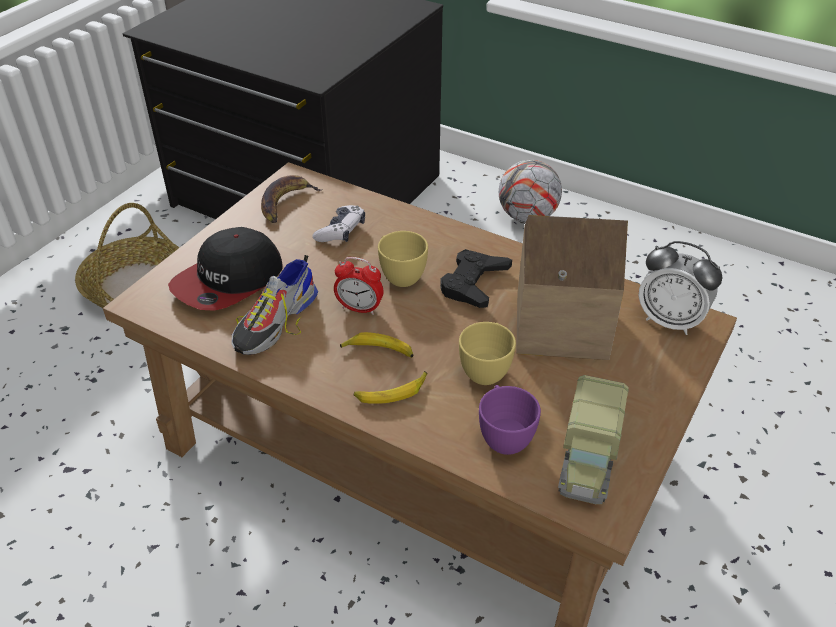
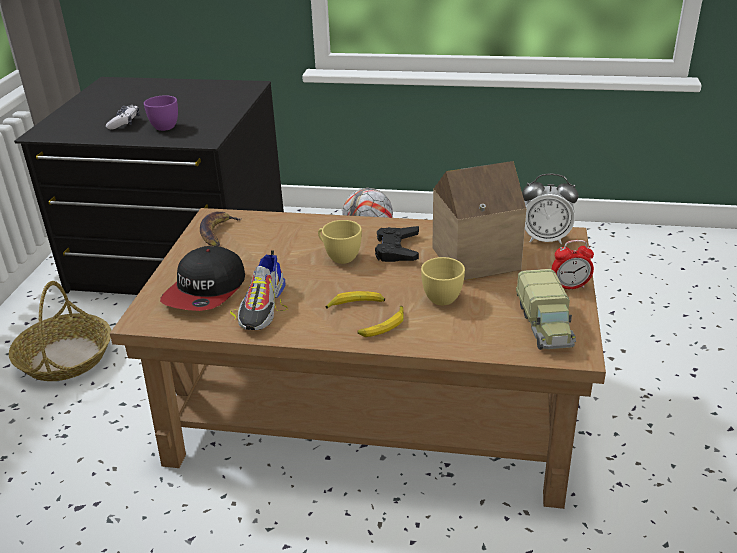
camera: 20 degrees left, 10 degrees down
(341, 231) = (275, 241): game controller -> game controller (124, 123)
(359, 308) = (323, 283): alarm clock -> alarm clock (570, 286)
(504, 435) = (480, 330): purple cup -> purple cup (163, 126)

